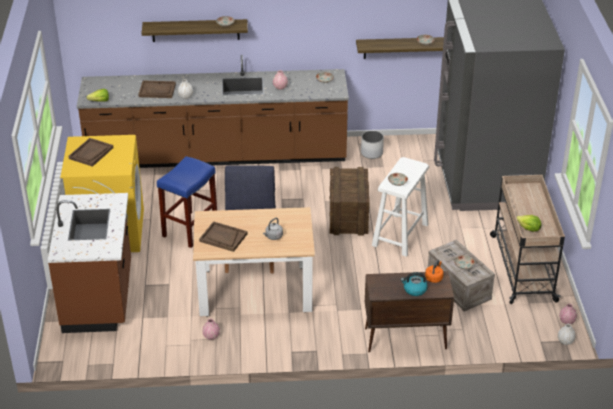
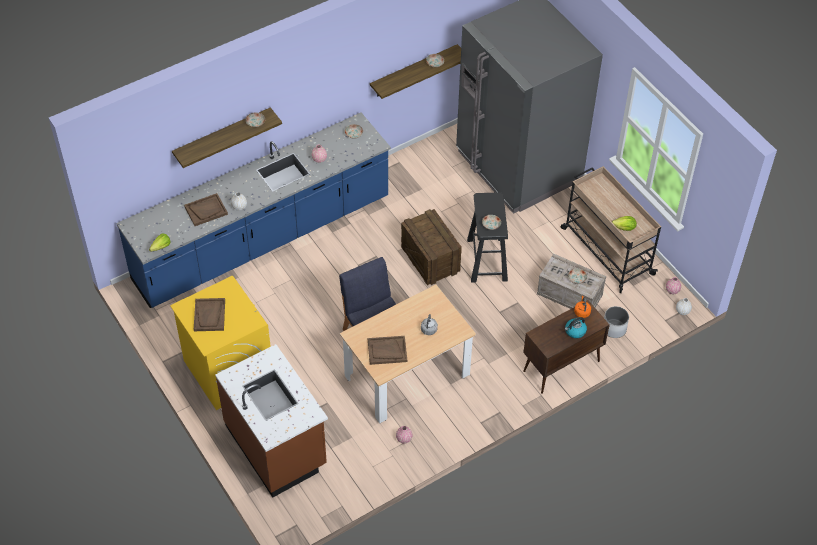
camera: 30 degrees left, 15 degrees up
(190, 229) = (300, 334): blue stool -> none
(217, 156) = (262, 240): brown counter -> blue counter
(372, 153) = (401, 177): white planter -> white planter (614, 328)
(400, 235) = (487, 260): white stool -> black stool

